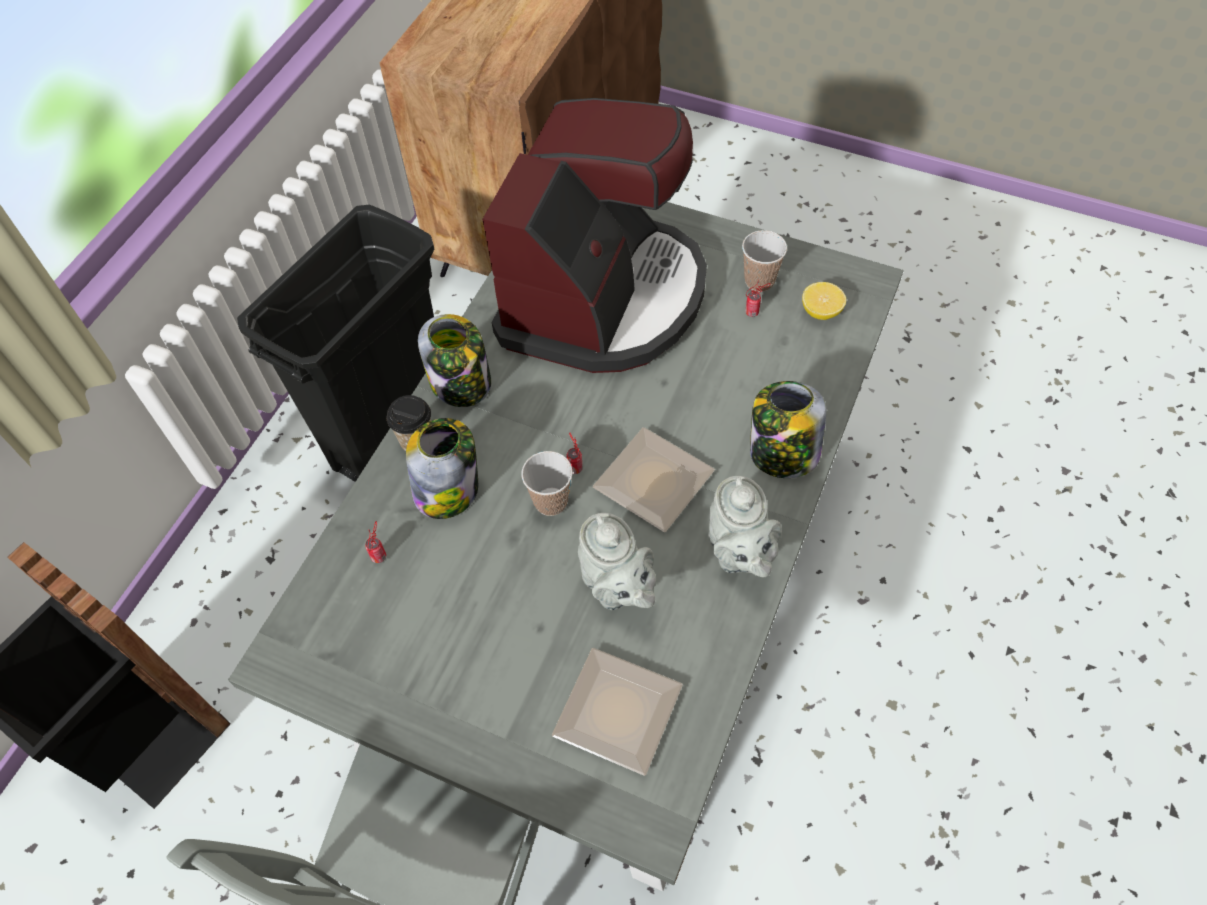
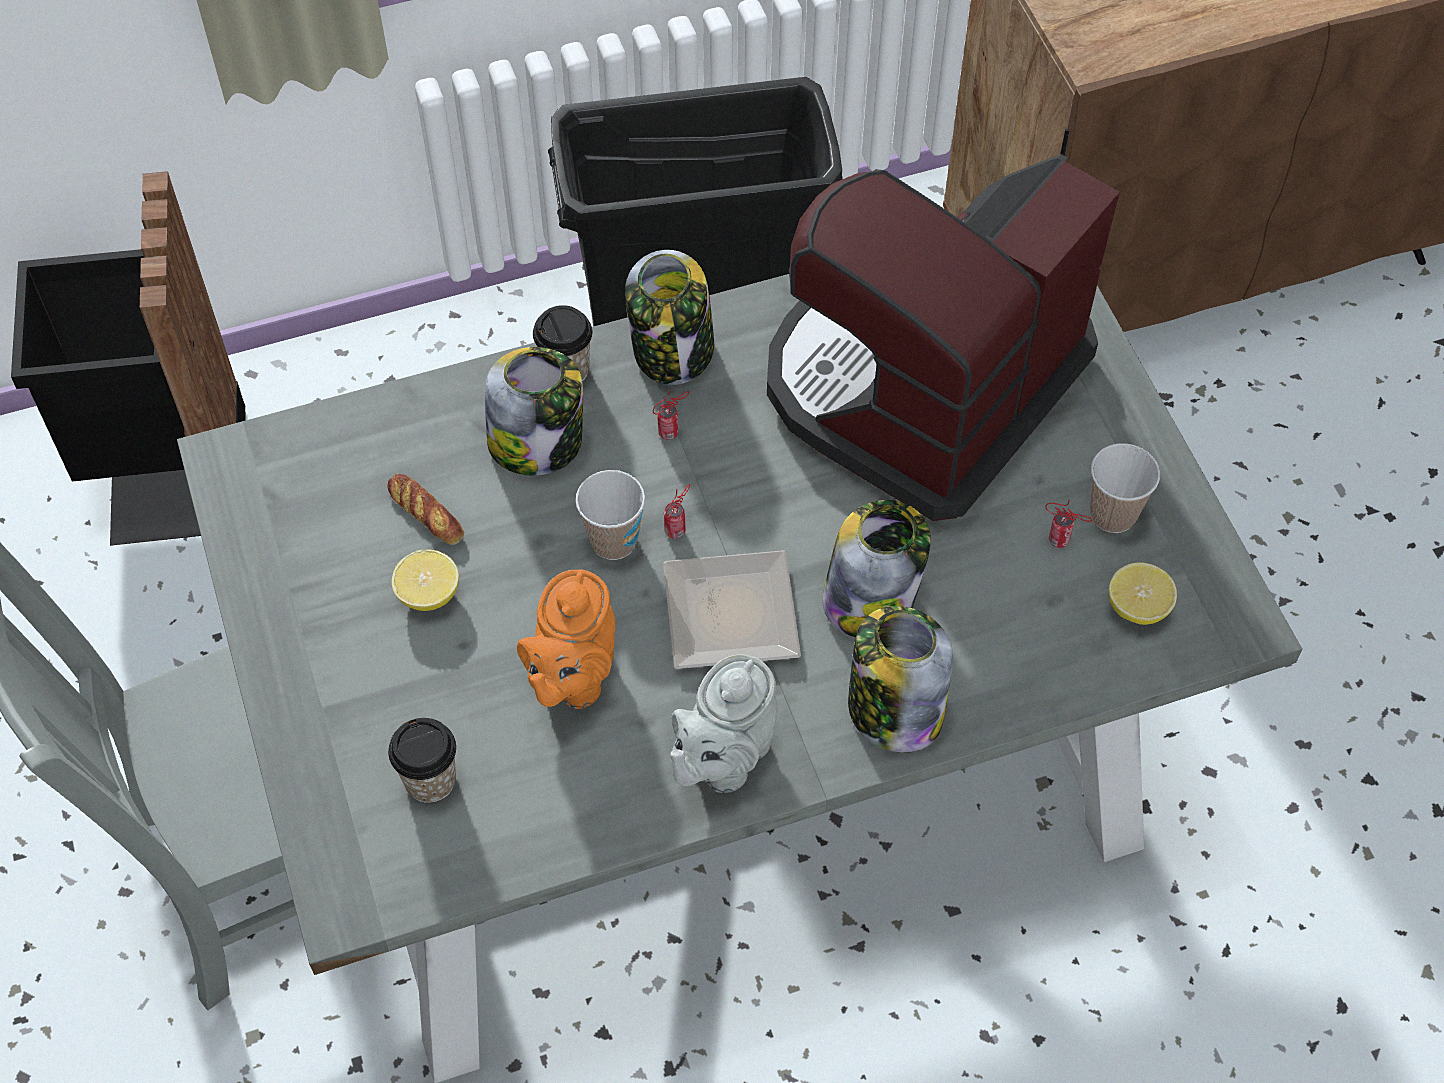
camera: 45 degrees right, 0 degrees up
(379, 555) = (411, 446): can -> can (670, 431)
(432, 581) = (426, 513): none -> bread
(488, 621) = (428, 594): none -> lemon
(603, 297) = (921, 386): coffee machine -> coffee machine turned 150 degrees clockwise
(613, 714) = (430, 780): plate -> cup
(617, 587) = (572, 676): grey teapot -> orange teapot
(706, 413) = (870, 598): none -> jar

